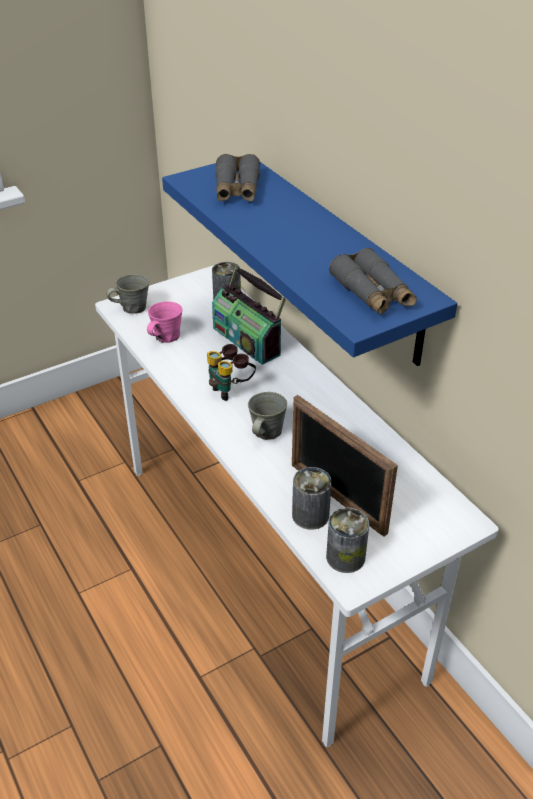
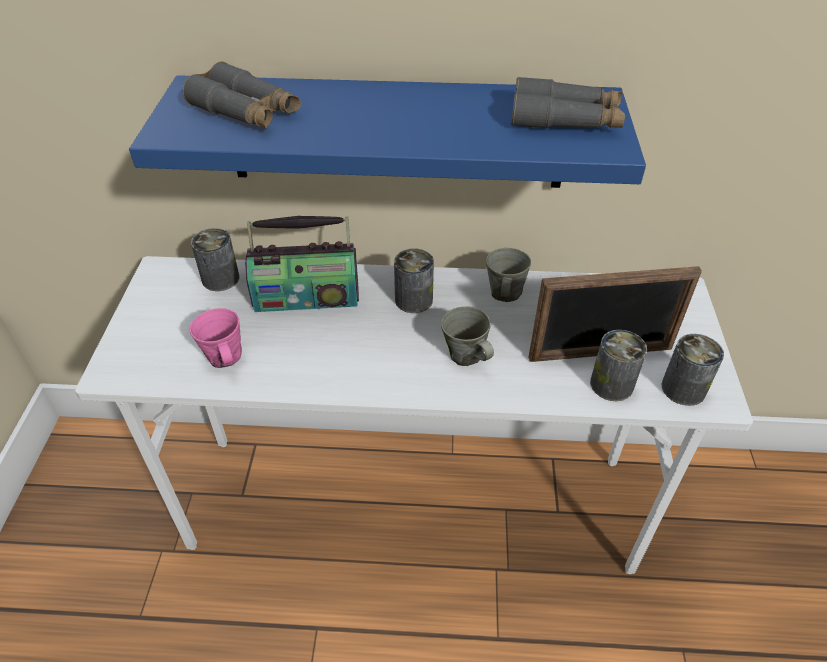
camera: 55 degrees left, 5 degrees up
(132, 308) = (132, 361): grey mug -> grey mug (504, 294)
(231, 389) = (373, 349): binoculars -> none
(295, 385) = (413, 300): none -> can

